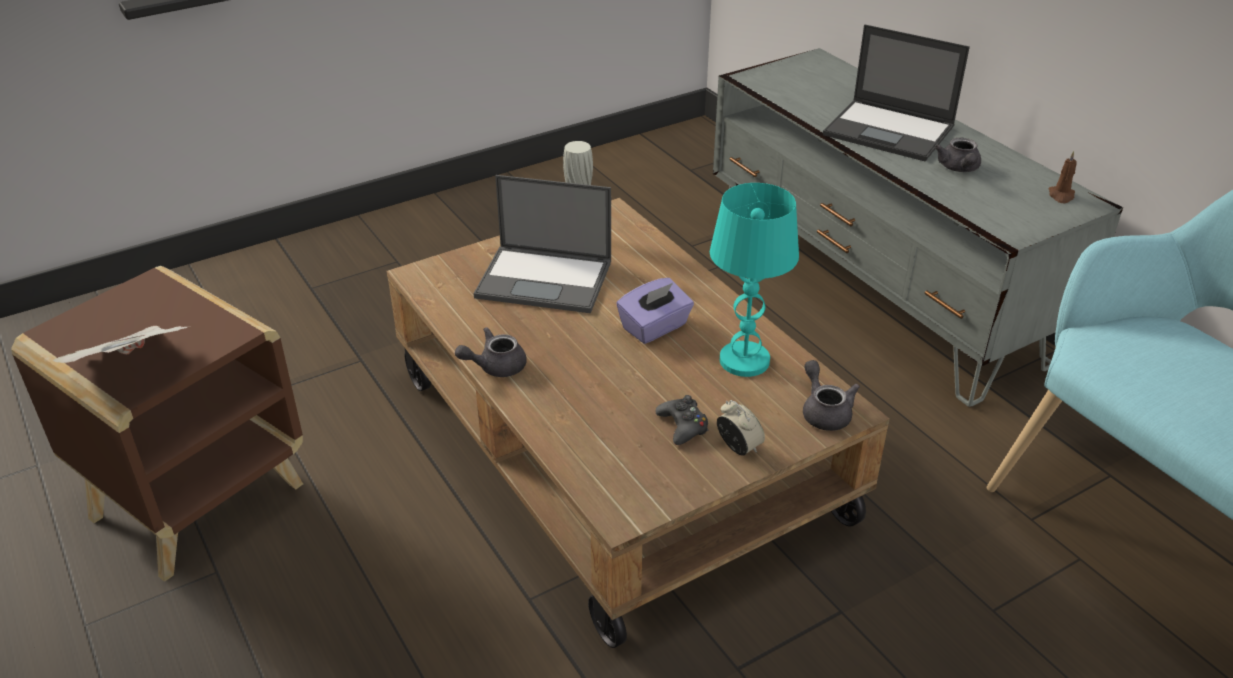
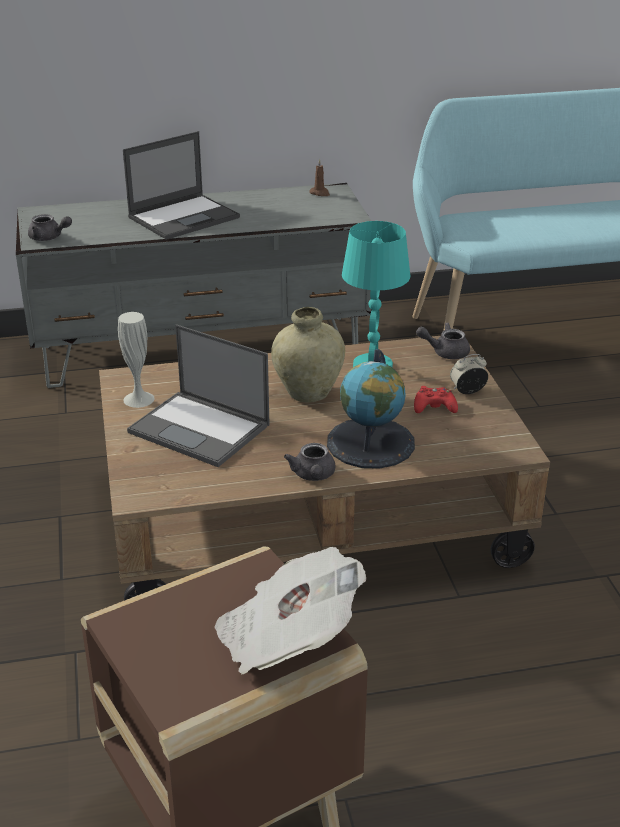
camera: 70 degrees left, 5 degrees down
(546, 279) = (201, 429): laptop -> laptop turned 90 degrees clockwise
(577, 393) = (371, 443): none -> globe
(655, 327) = (308, 393): purple tissue box -> beige vase
(683, 426) = (434, 407): black game controller -> red game controller
(959, 168) = (259, 211): grey teapot -> grey teapot (49, 238)

